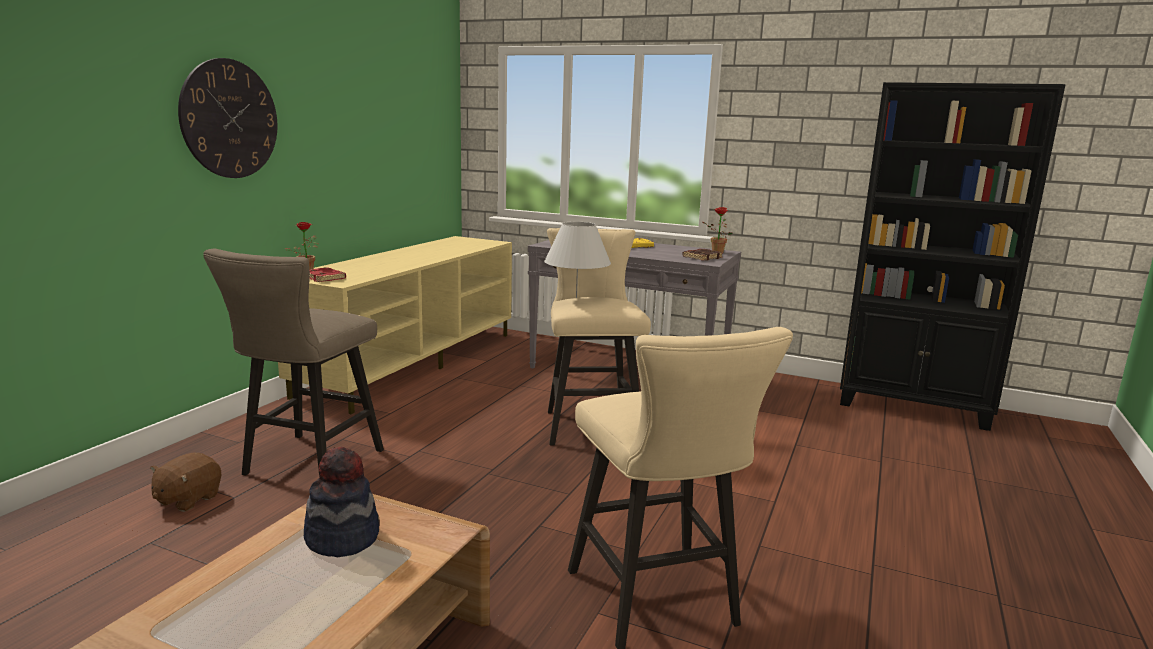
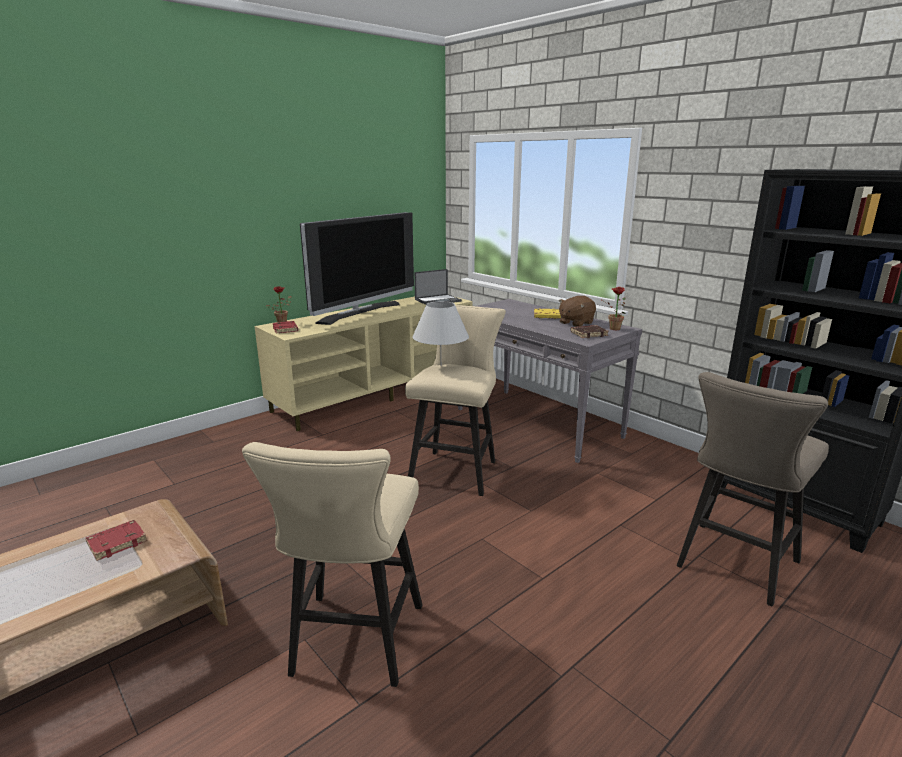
camera: 25 degrees right, 5 degrees up
(187, 499) = (149, 479): brown plush toy -> brown plush toy (575, 323)
(229, 119) = (217, 214): wall clock -> none
(307, 465) = (234, 468): beige stool -> beige stool (733, 567)
(342, 537) = (117, 542): hat -> red book
(395, 257) = (360, 312): none -> television
(471, 243) = (438, 300): none -> laptop

